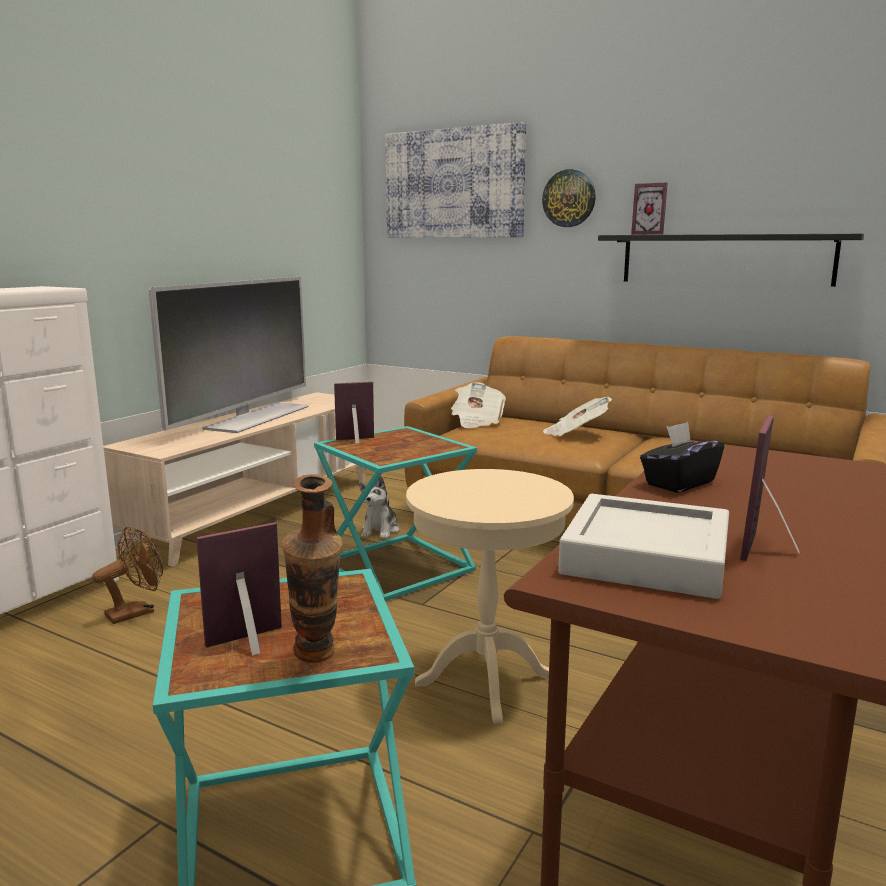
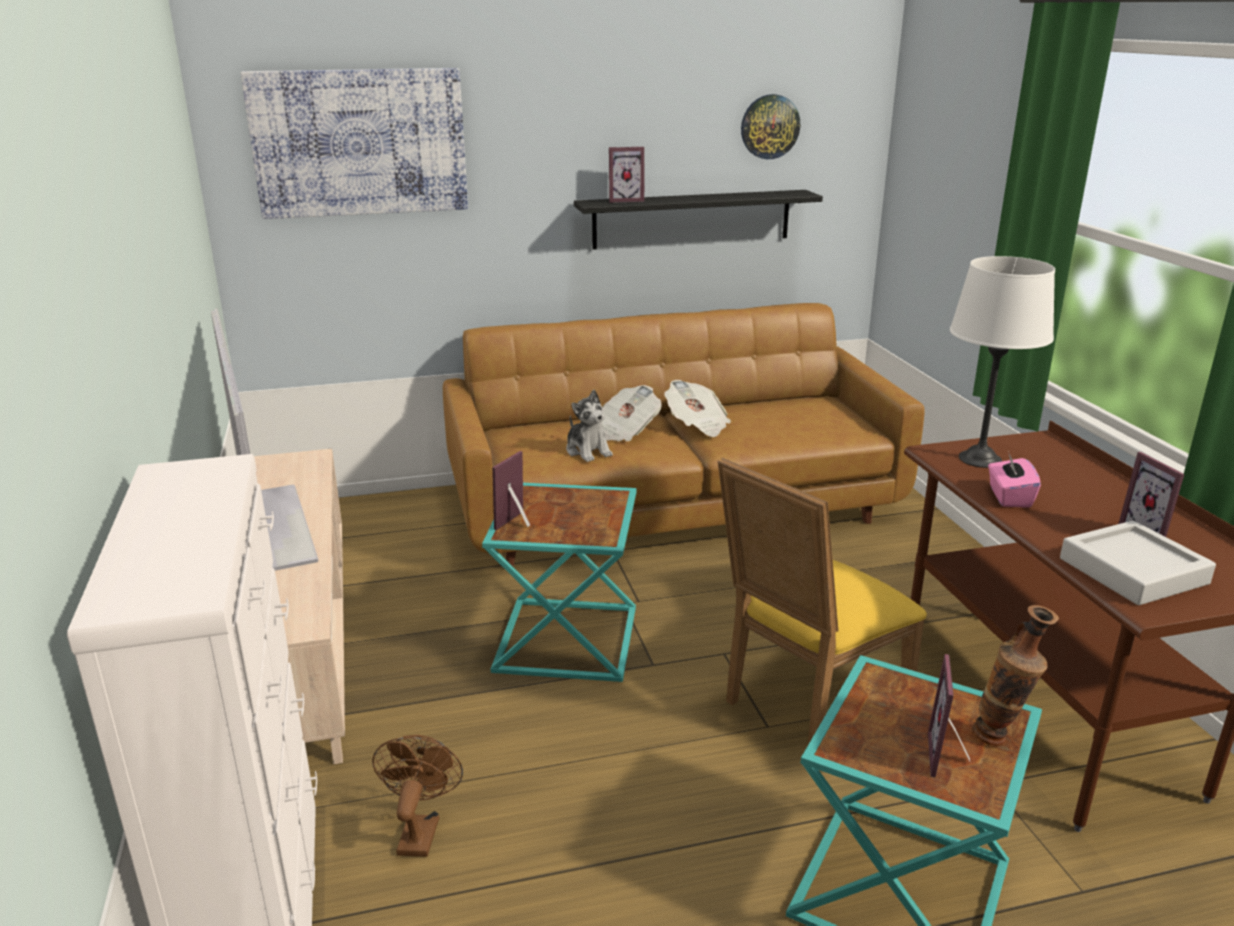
camera: 45 degrees left, 10 degrees up
(380, 531) = (475, 607): plush toy -> plush toy (588, 451)
(476, 421) = (507, 444): newspaper -> newspaper (697, 425)
(486, 680) = (806, 702): beige side table -> yellow chair
(569, 198) = (521, 160): wall clock -> wall clock (769, 126)
(679, 483) = (1009, 497): black tissue box -> pink tissue box
(734, 460) = (979, 459): none -> white table lamp

